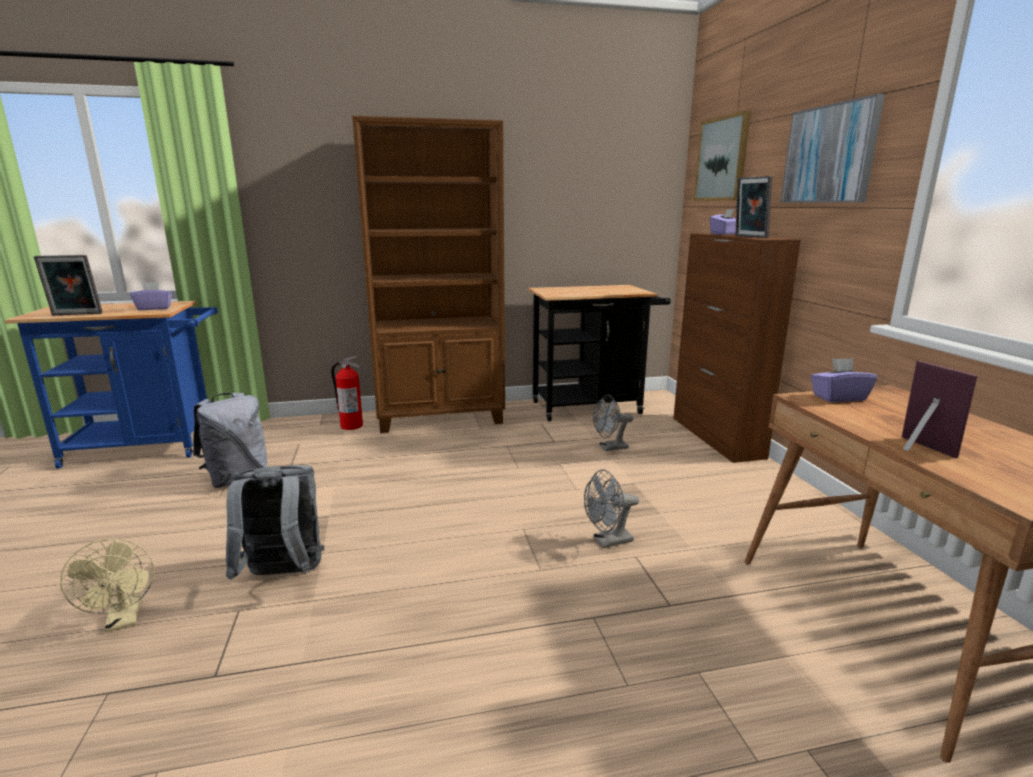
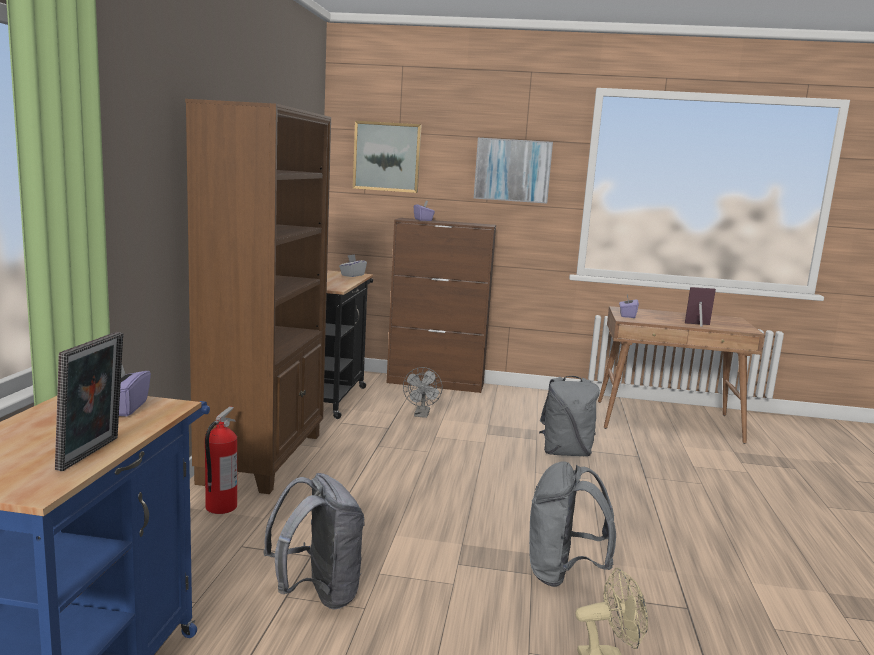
camera: 70 degrees left, 5 degrees down
(607, 541) = (565, 452): grey fan -> grey backpack
(630, 291) = (352, 275): none -> white tissue box
(749, 236) = (461, 223): picture frame -> none

